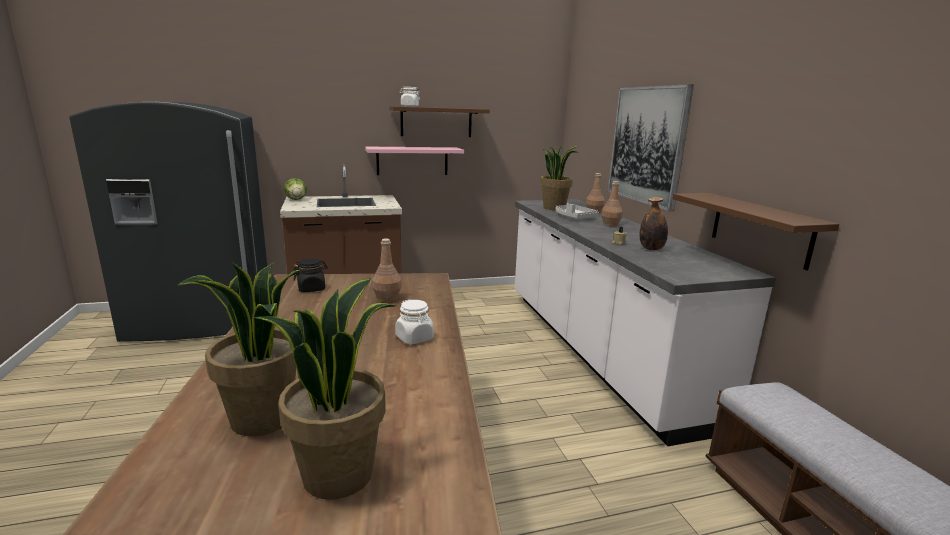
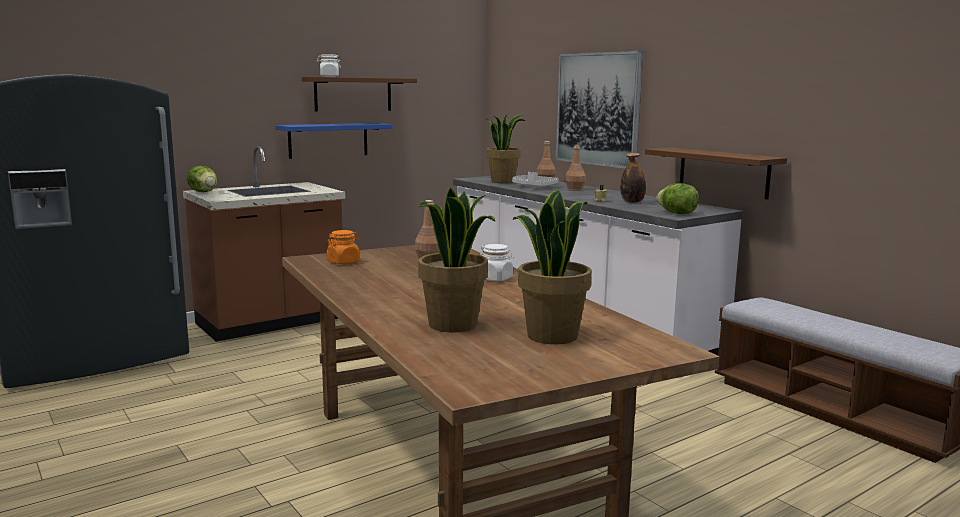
camera: 20 degrees left, 5 degrees down
(311, 288) = (343, 262): black jar -> orange jar
(412, 161) = (328, 140): pink shelf -> blue shelf
(684, 273) = (677, 213): none -> lettuce

